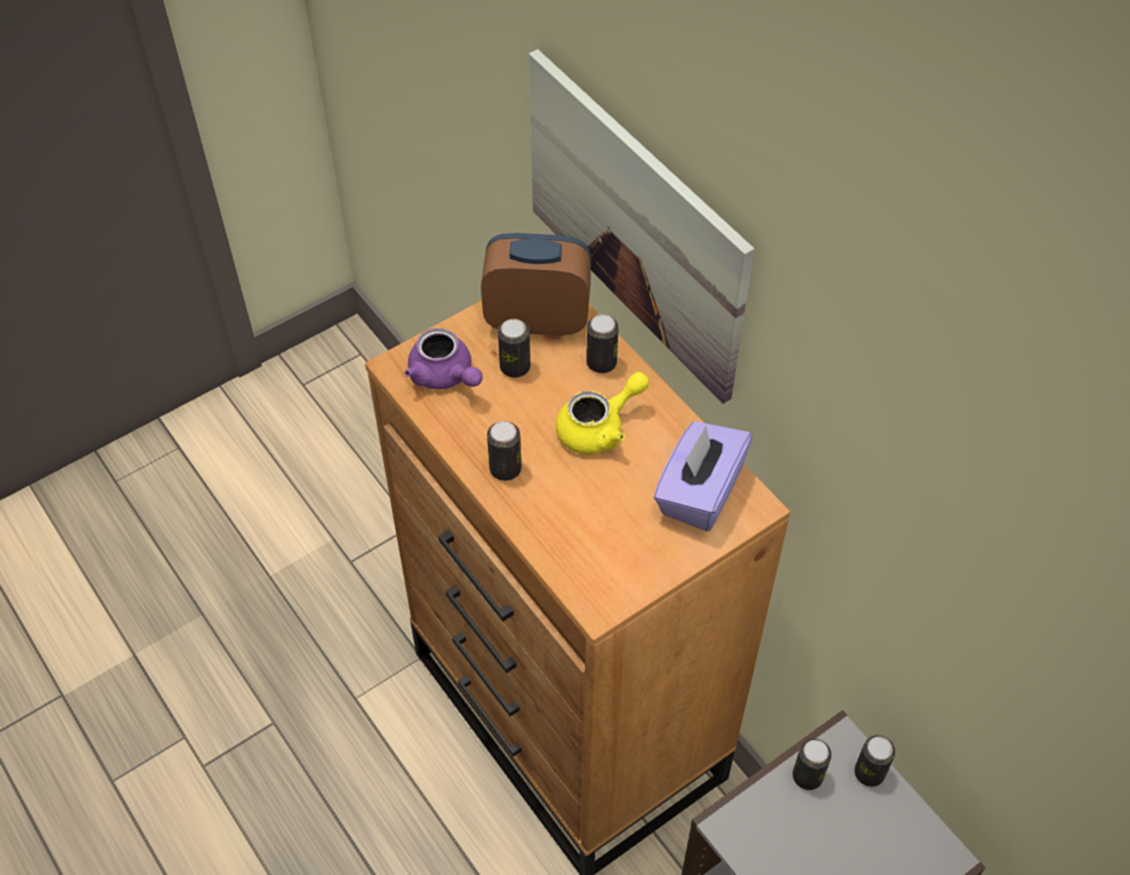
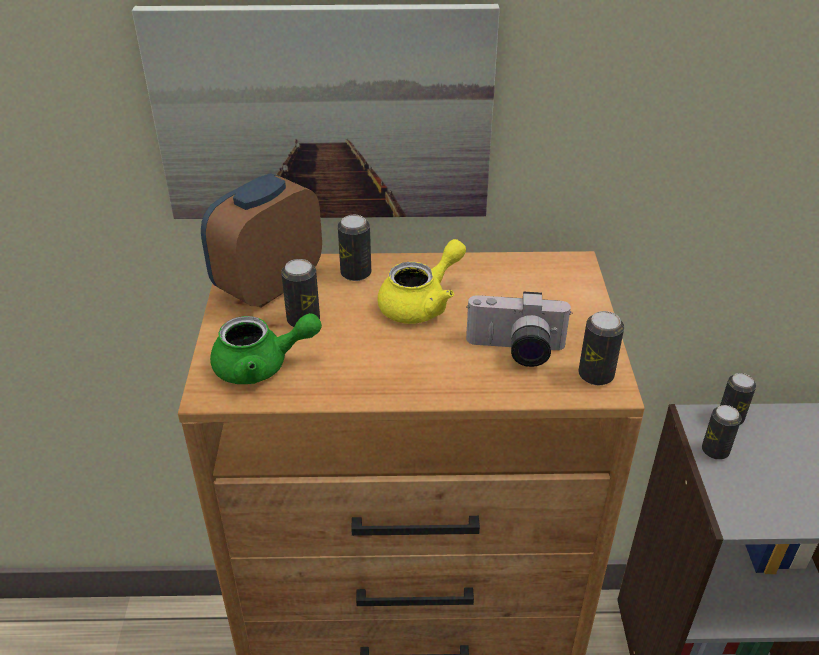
camera: 55 degrees left, 15 degrees down
(445, 376) = (261, 366): purple teapot -> green teapot
(505, 469) = (408, 376): can -> can (596, 375)
(591, 521) = (515, 351): none -> camera
(599, 428) = (421, 303): yellow teapot -> yellow teapot turned 45 degrees clockwise
(699, 492) = (538, 283): purple tissue box -> none

